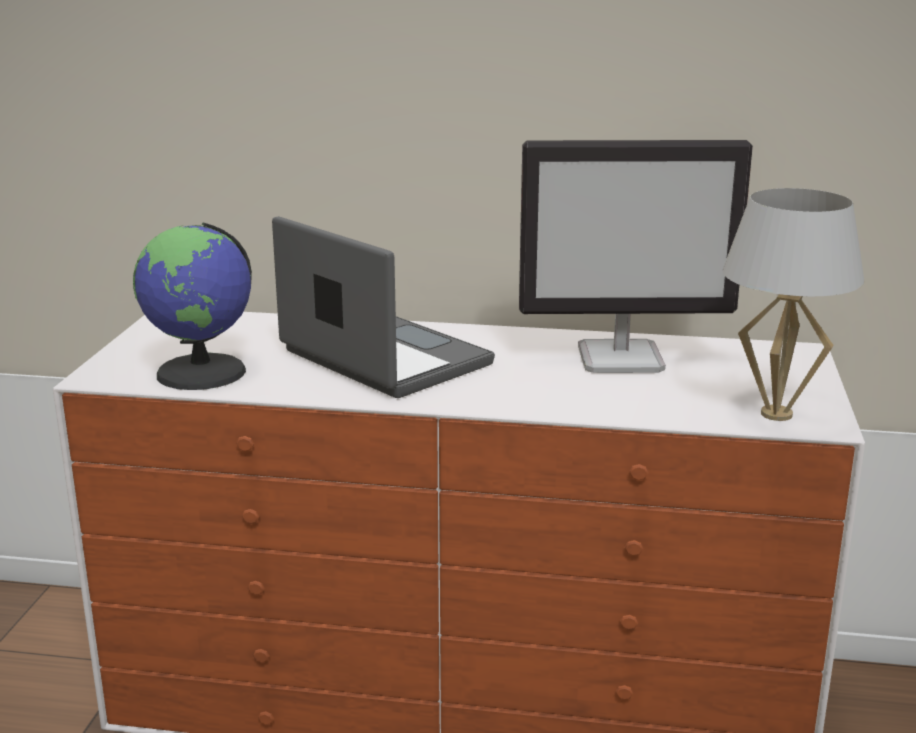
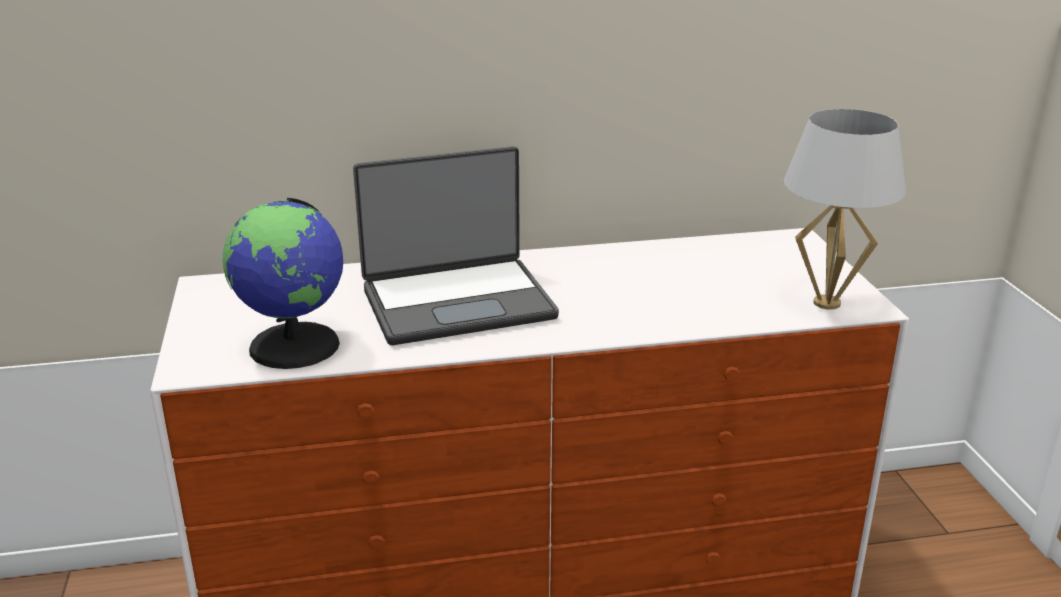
camera: 20 degrees left, 5 degrees up
(382, 359) = (457, 302): laptop -> laptop turned 135 degrees clockwise
(622, 358) = (664, 267): monitor -> none

